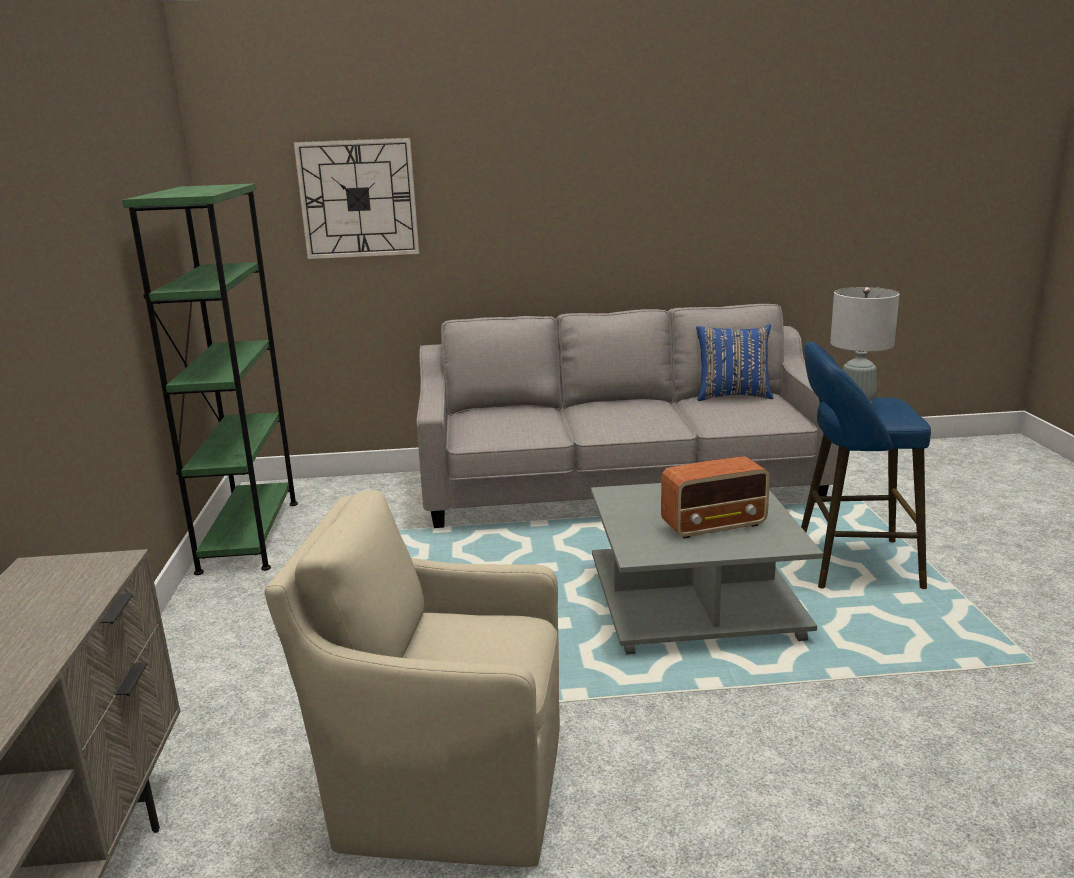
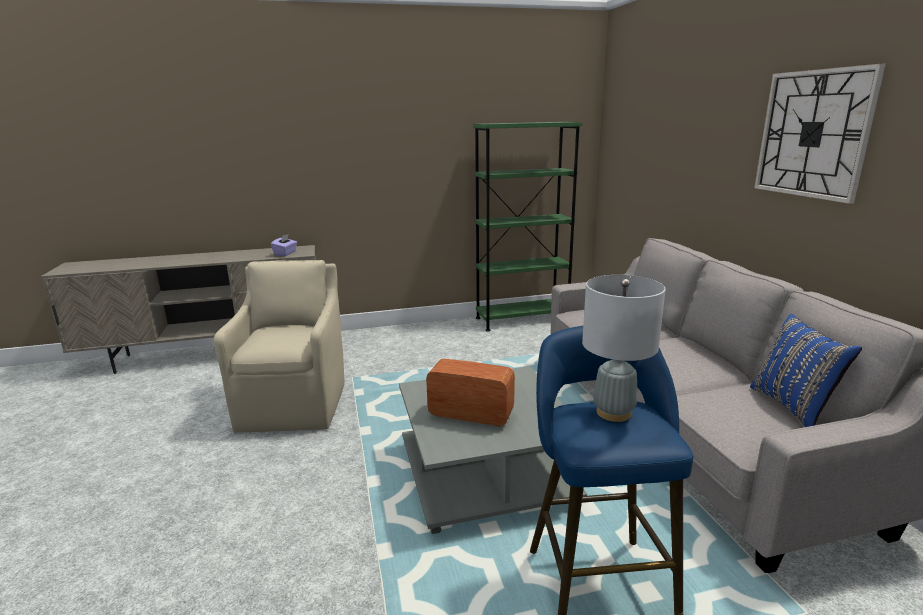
camera: 80 degrees right, 0 degrees up
(74, 586) = (285, 253): none -> purple tissue box
(358, 199) = (653, 138): wall clock -> wall clock (813, 134)
(715, 525) = (470, 415): radio -> radio turned 135 degrees clockwise

